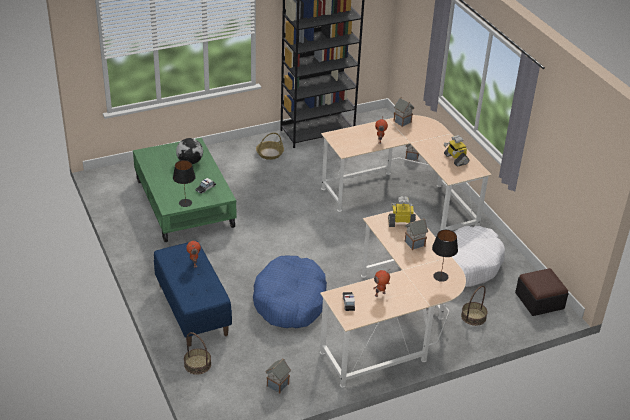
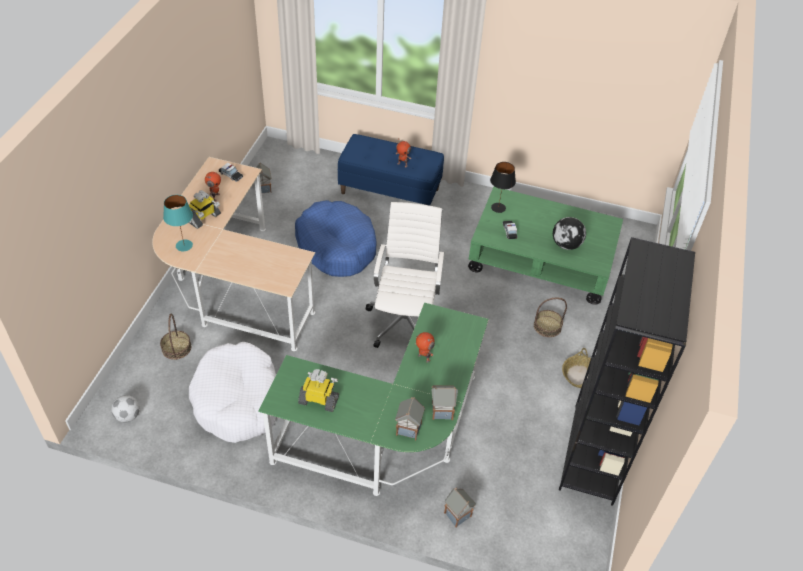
camera: 130 degrees right, 10 degrees up
(197, 364) = (330, 164): basket -> basket (547, 326)
(315, 233) = (405, 321): none -> white office chair
(401, 223) = (276, 272): toy robot -> toy robot (203, 218)
(403, 197) = (389, 437): beige desk -> green desk
(414, 244) = (240, 259): toy house -> toy house (408, 428)
(441, 276) = (184, 245): black table lamp -> turquoise table lamp
(539, 301) = (128, 416): ottoman -> football

